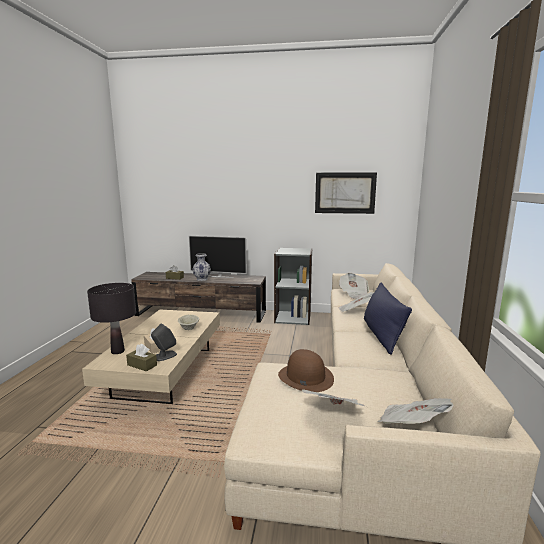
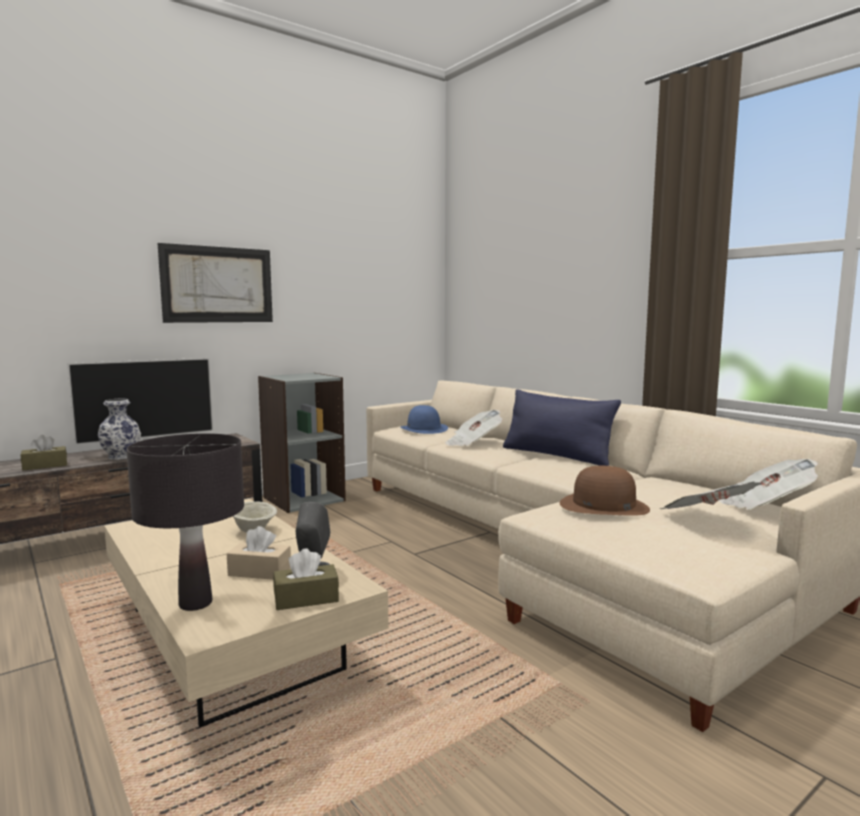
camera: 45 degrees left, 5 degrees down
(345, 193) = (355, 279): picture -> picture (218, 284)
(353, 294) = (424, 429): newspaper -> blue hat

